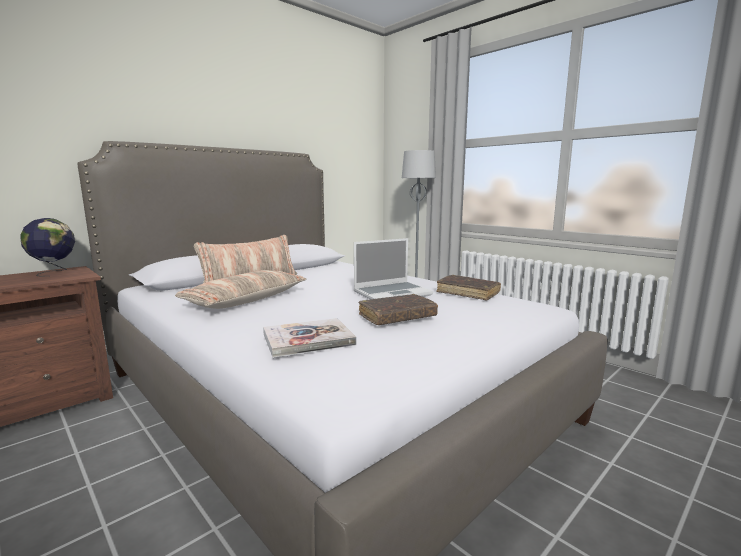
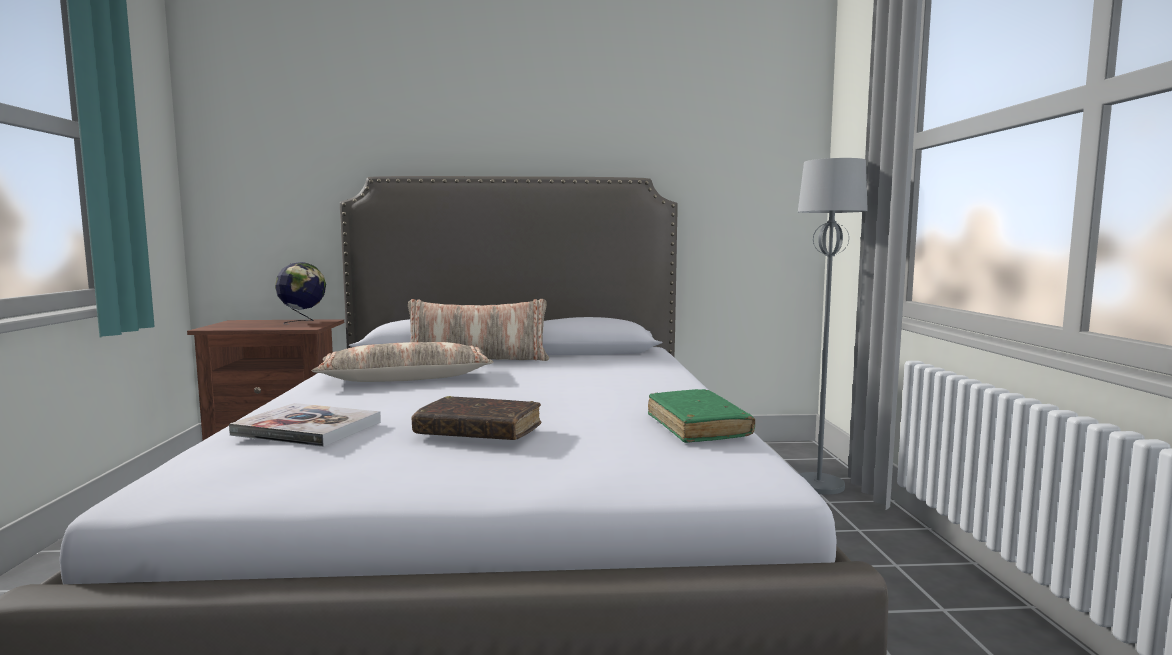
camera: 40 degrees right, 5 degrees down
(392, 293) = (581, 404): laptop -> none
(468, 293) = (697, 427): brown book -> green book

